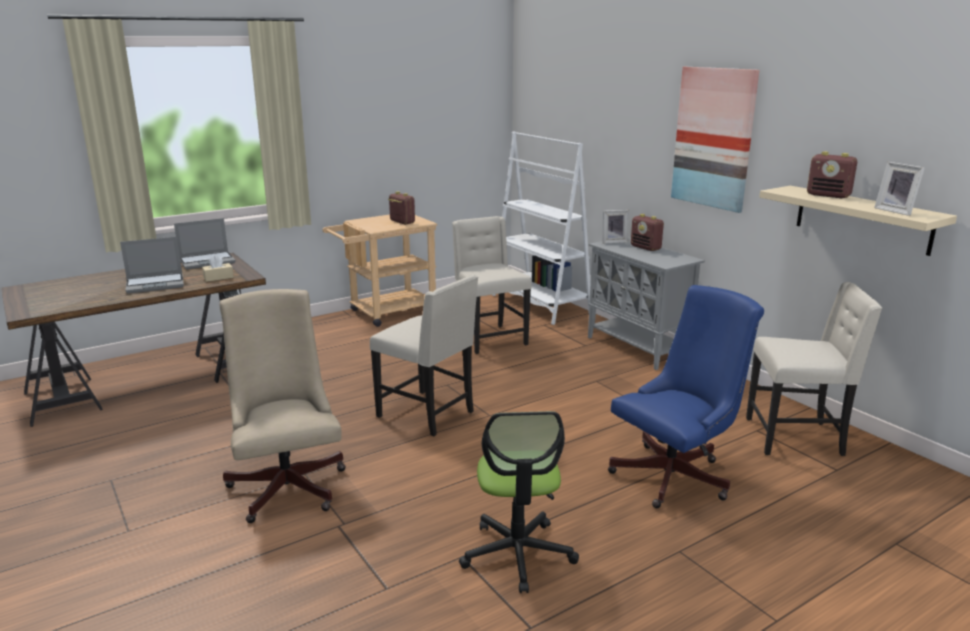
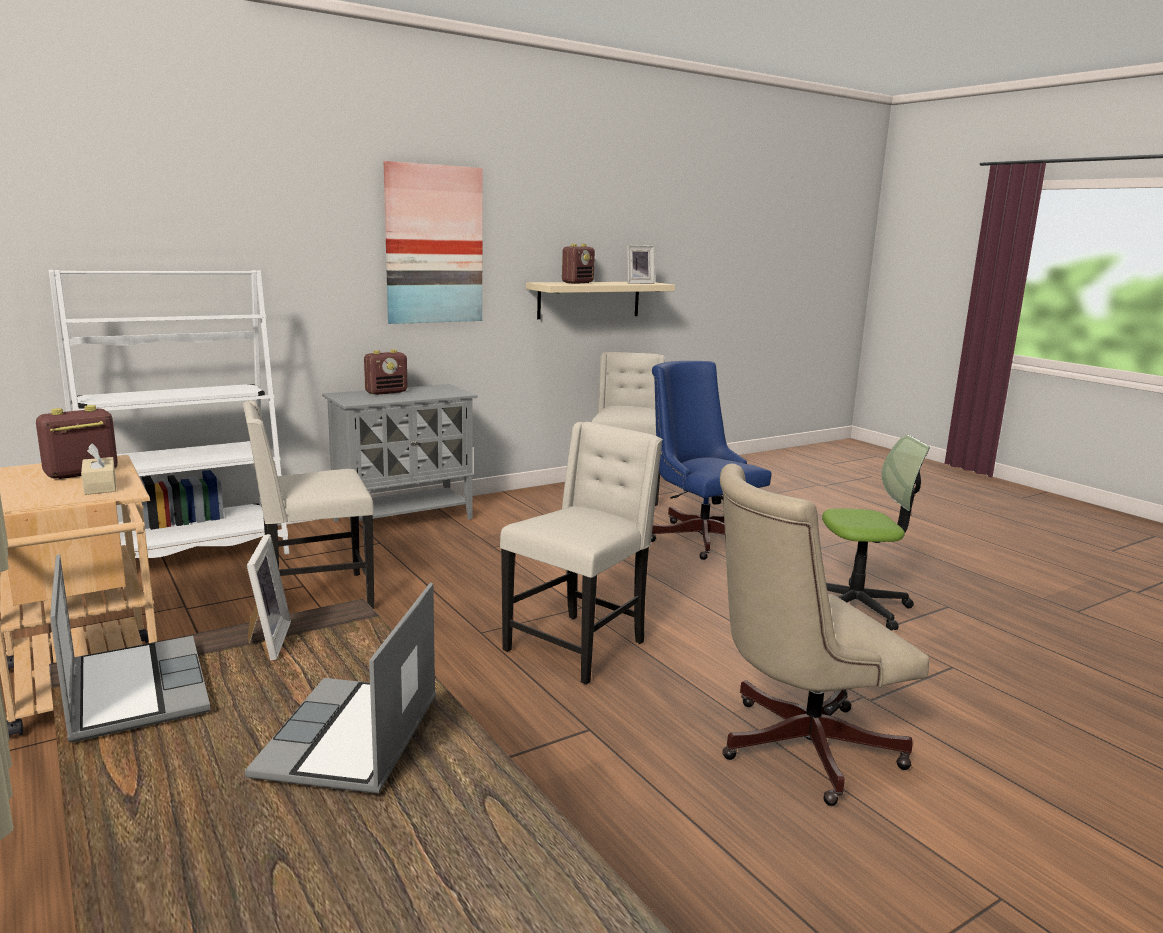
camera: 90 degrees left, 5 degrees down
(156, 284) = (351, 739): laptop -> laptop turned 150 degrees counterclockwise
(218, 277) = (333, 651): beige tissue box -> beige tissue box (100, 486)
(614, 241) = (346, 398): picture frame -> picture frame (264, 641)

